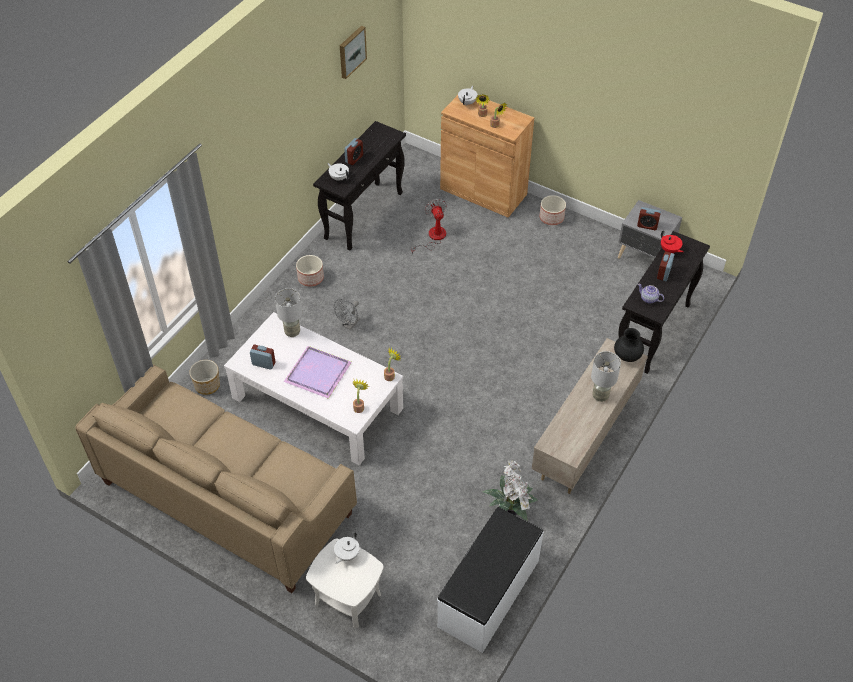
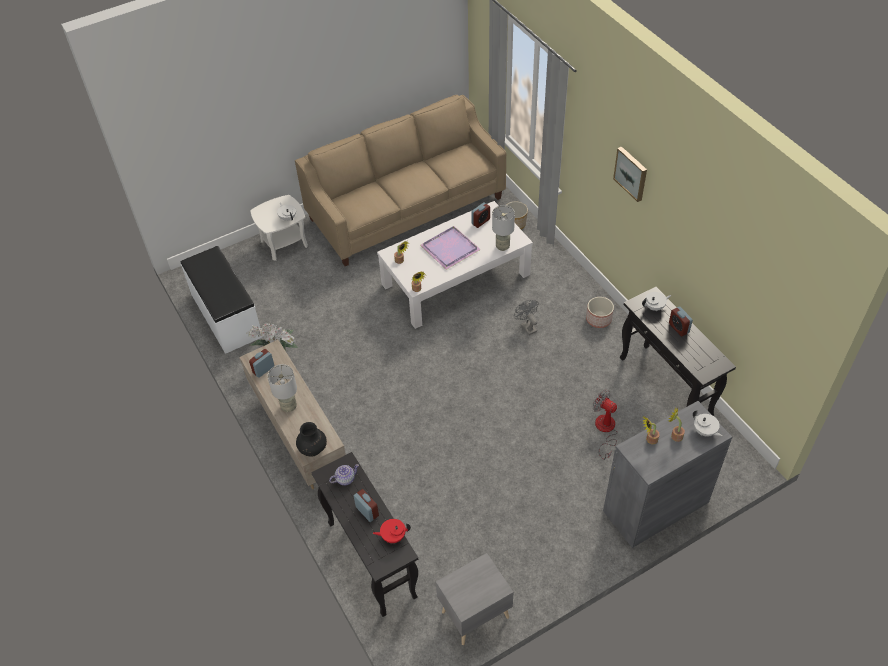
camera: 120 degrees right, 0 degrees up
(351, 51) = (745, 268): picture -> picture (631, 173)
(433, 238) = (605, 430): fan -> fan turned 150 degrees counterclockwise
(483, 191) = (655, 506): brown cabinet -> grey cabinet
(552, 217) = (582, 553): planter -> none
(647, 225) = (468, 576): alarm clock -> alarm clock (263, 369)

